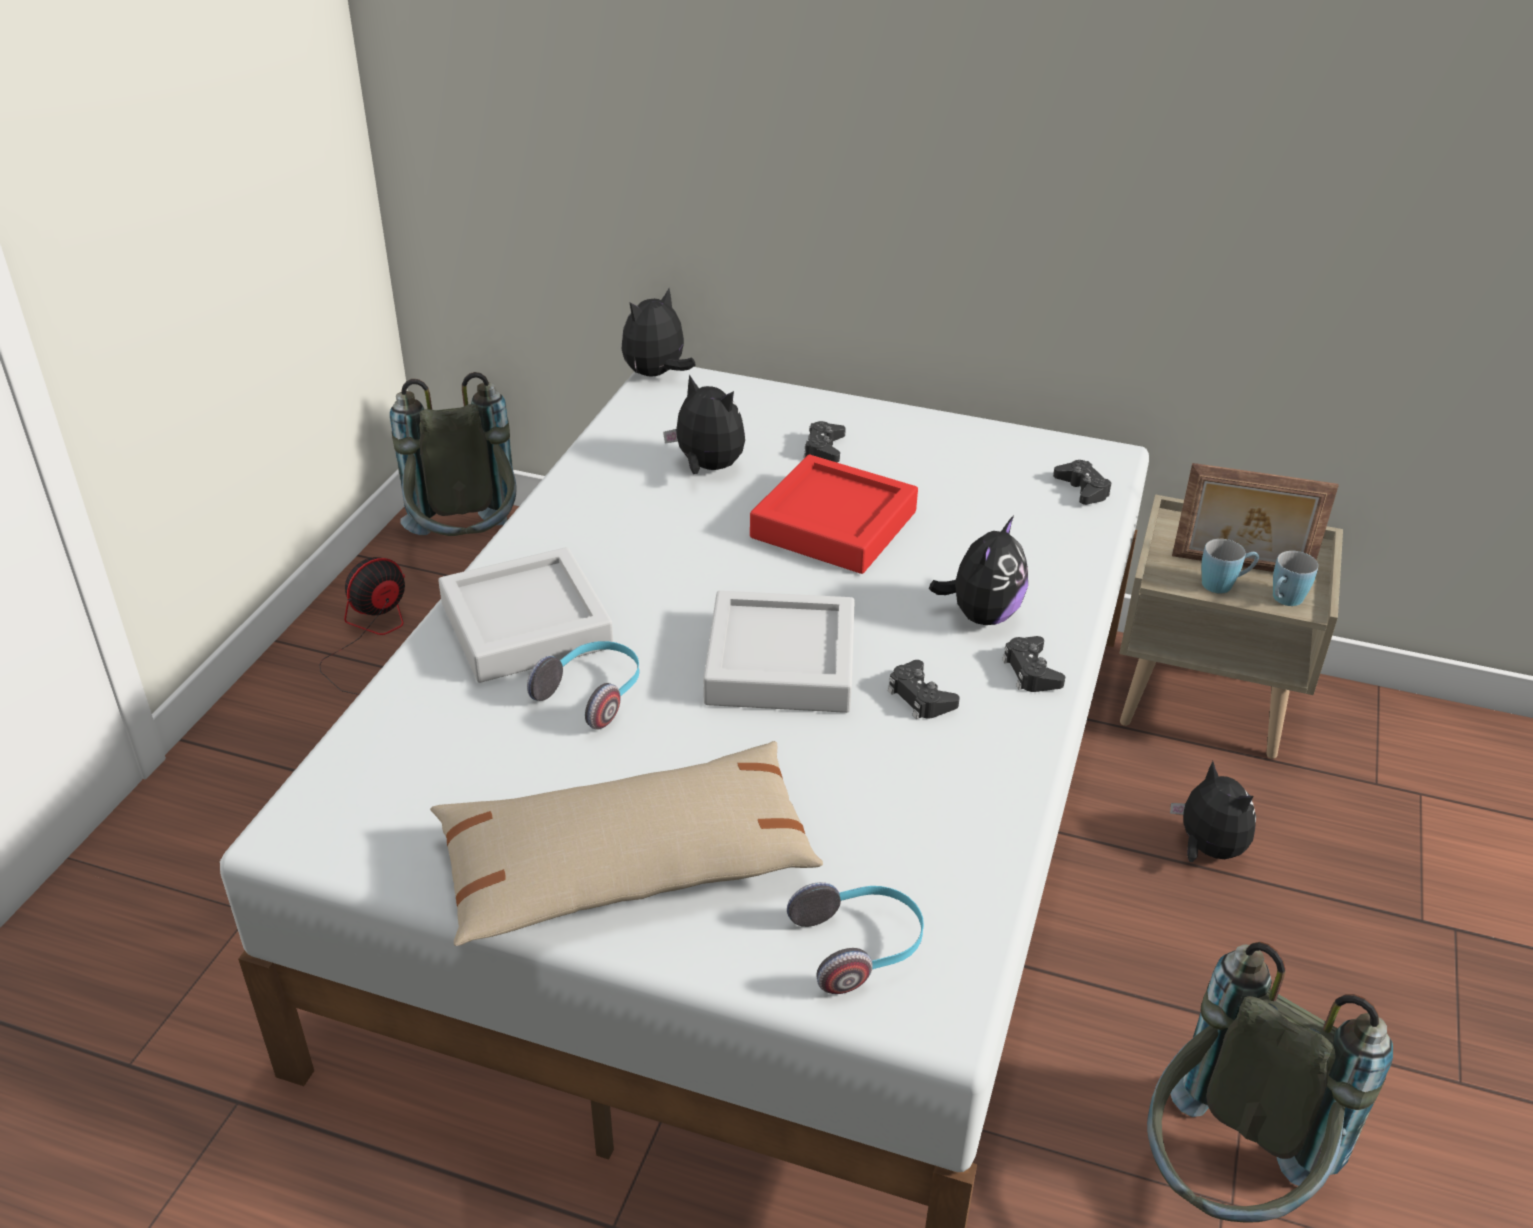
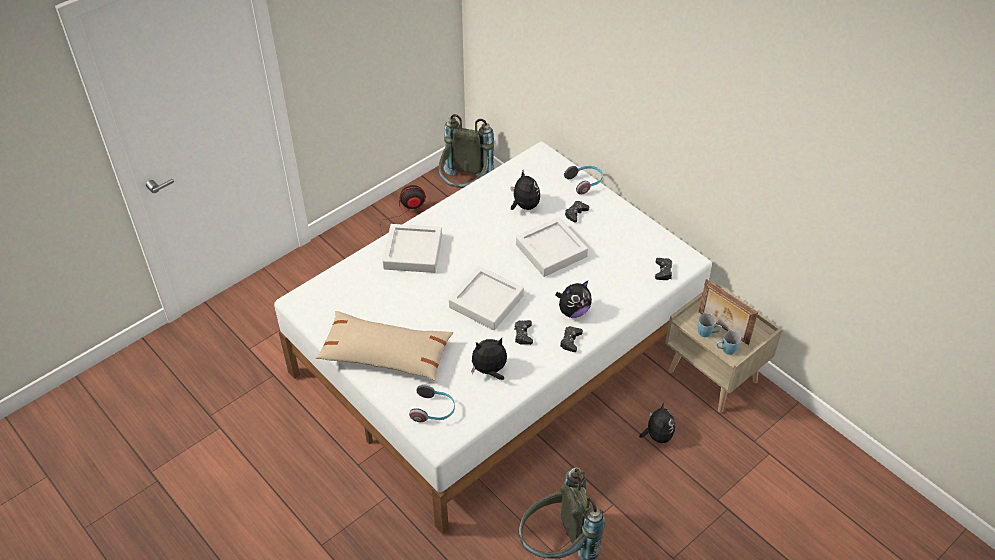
camera: 30 degrees right, 10 degrees up
(593, 694) = (416, 288): headphones -> headphones (585, 183)
(656, 374) = (538, 151): plush toy -> plush toy (489, 370)
(833, 525) = (551, 251): red tray -> grey tray

